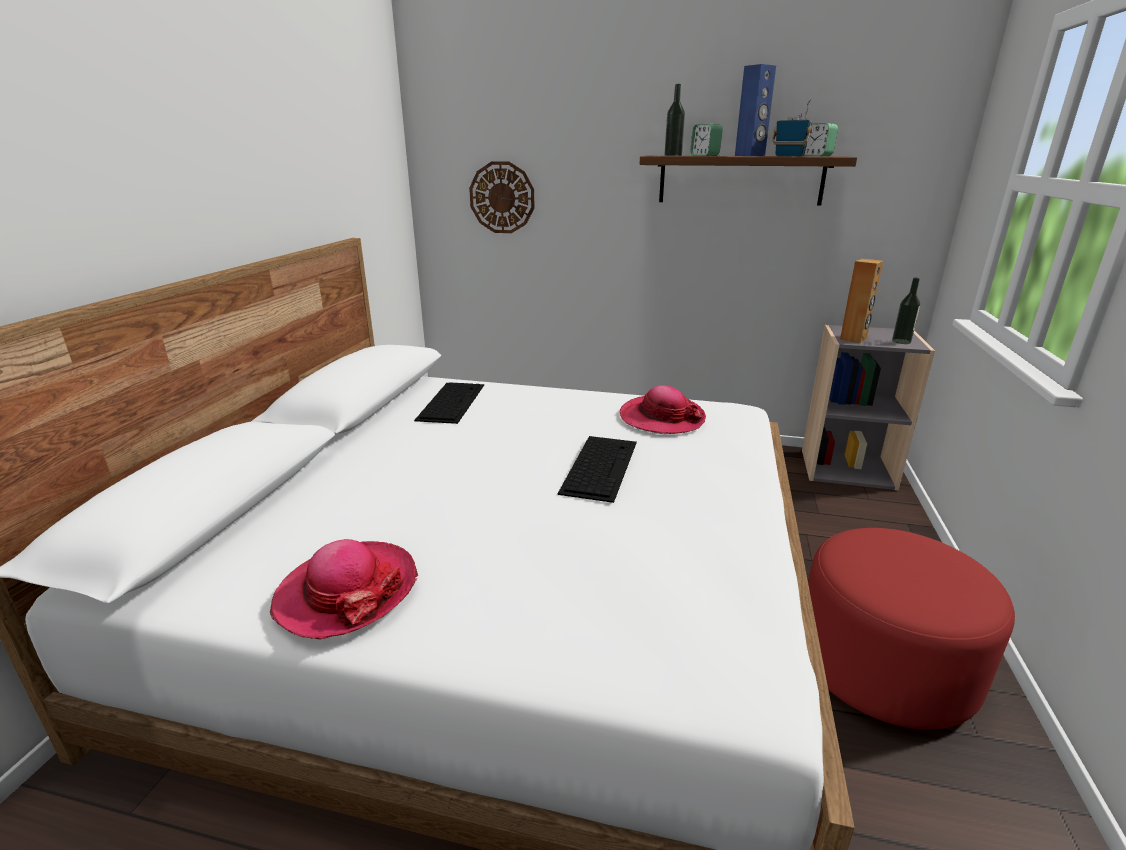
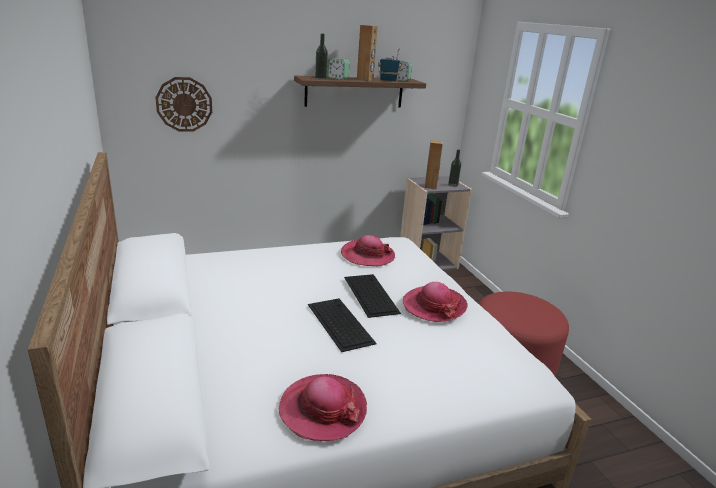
camera: 35 degrees left, 0 degrees up
(451, 401) = (223, 272): keyboard -> keyboard (339, 323)
(681, 505) = (434, 306): none -> hat
(750, 156) = (365, 79): blue speaker -> brown speaker

